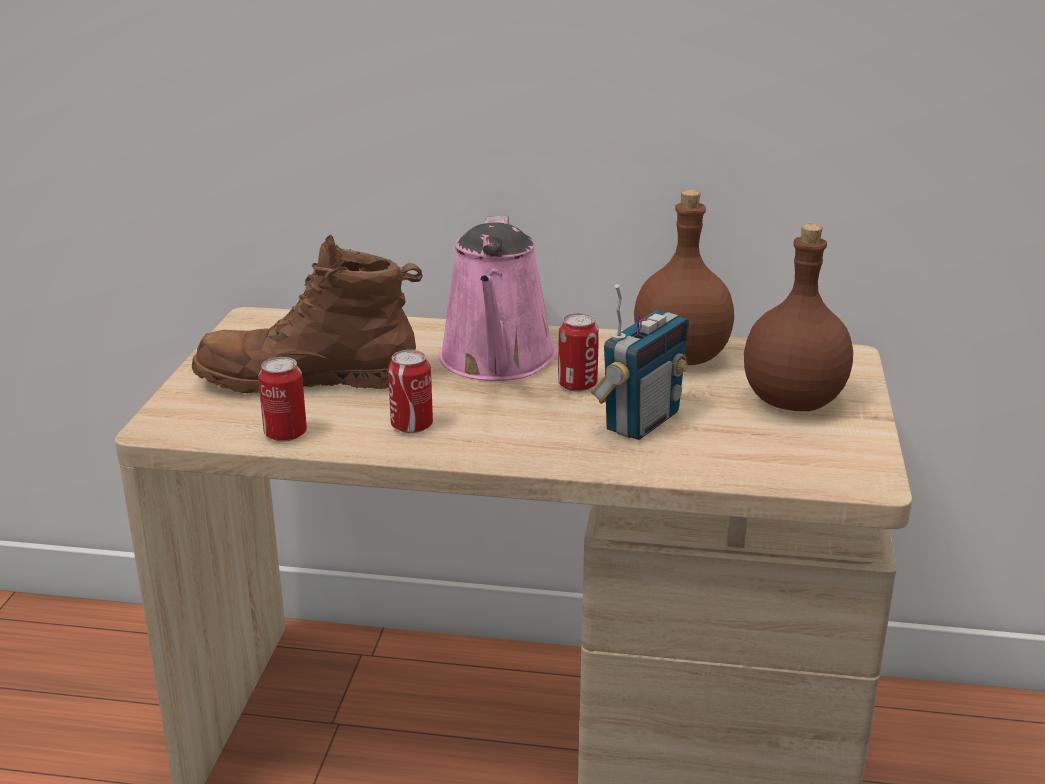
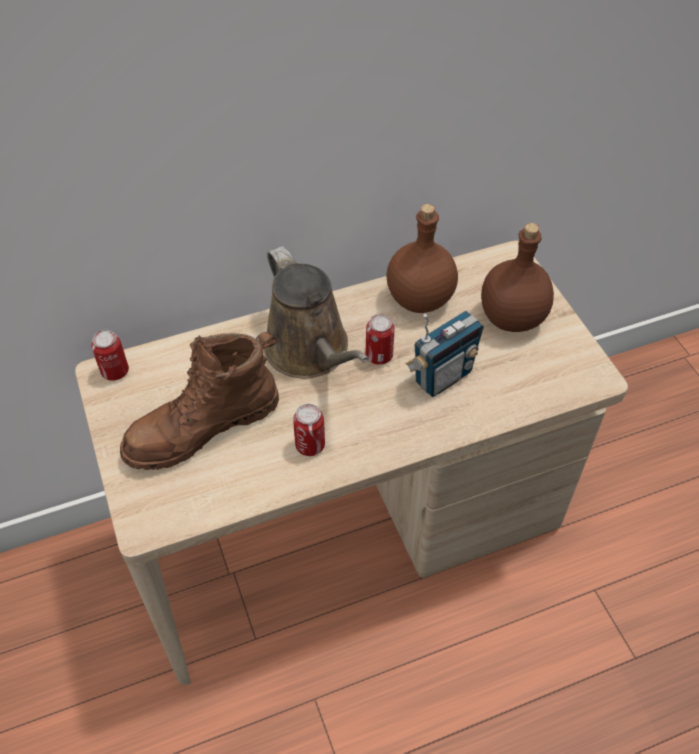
camera: 30 degrees left, 25 degrees up
(285, 434) = (235, 492): can -> can (115, 371)
(497, 361) = (311, 352): pink watering can -> brown watering can
(641, 421) = (442, 377): radio -> radio turned 45 degrees clockwise

